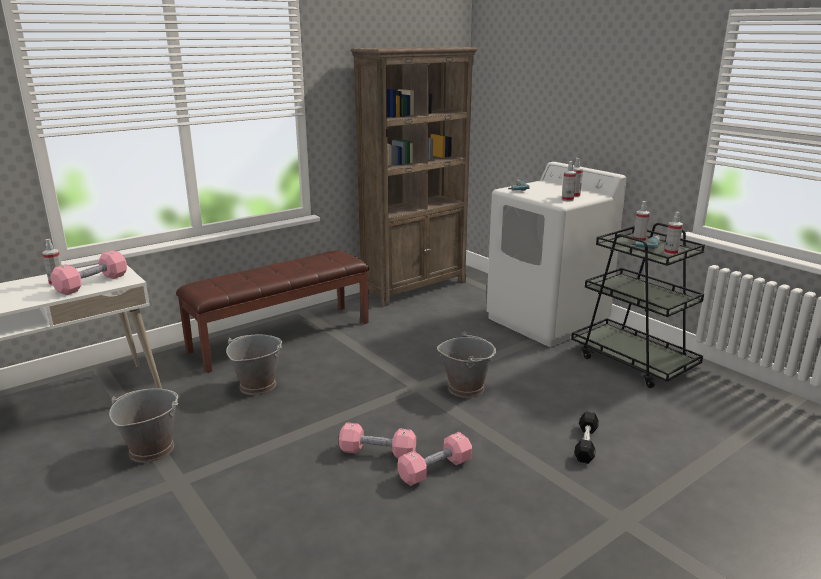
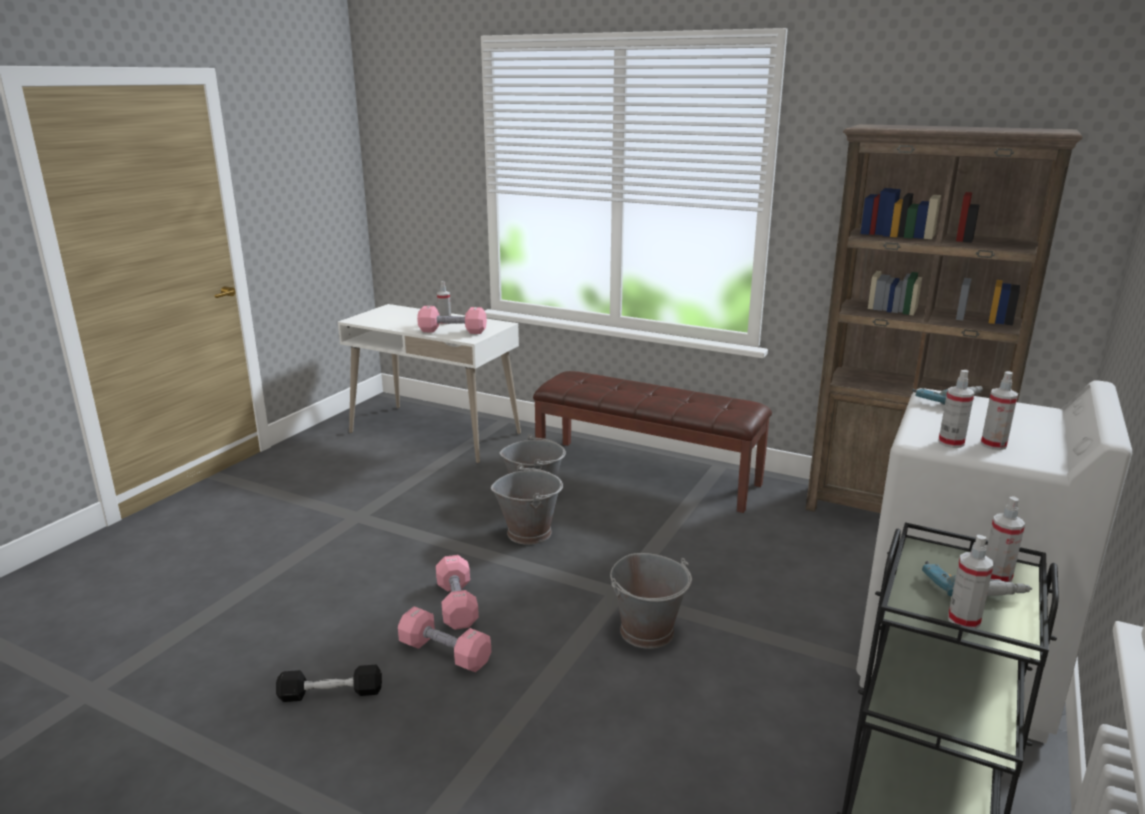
camera: 65 degrees right, 0 degrees up
(151, 449) = (396, 488): grey bucket -> grey bucket (529, 532)
(586, 444) = (582, 780): black dumbbell -> black dumbbell (331, 693)

